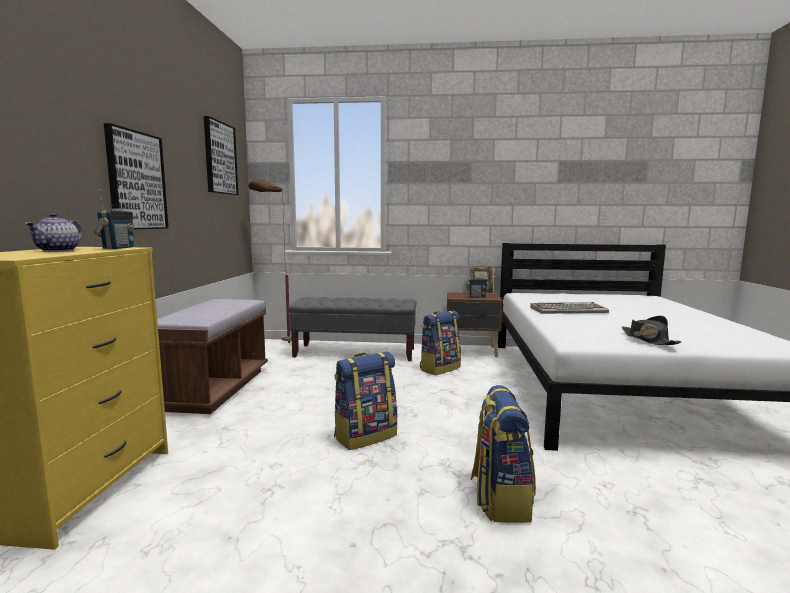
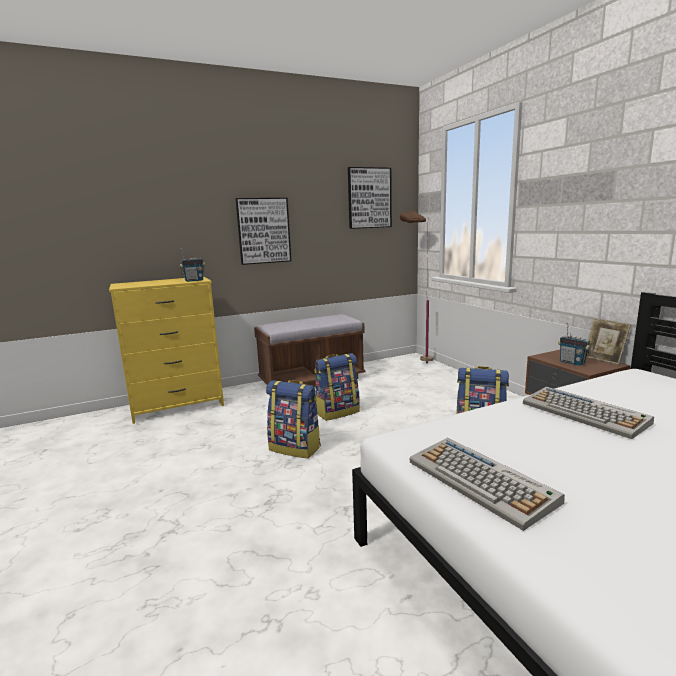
camera: 60 degrees right, 5 degrees up
(58, 251) = (166, 281): teapot -> none
(355, 352) = (451, 388): grey bench -> none
(500, 499) = (243, 532): backpack -> backpack (337, 412)
(648, 339) = (481, 481): black hat -> keyboard

